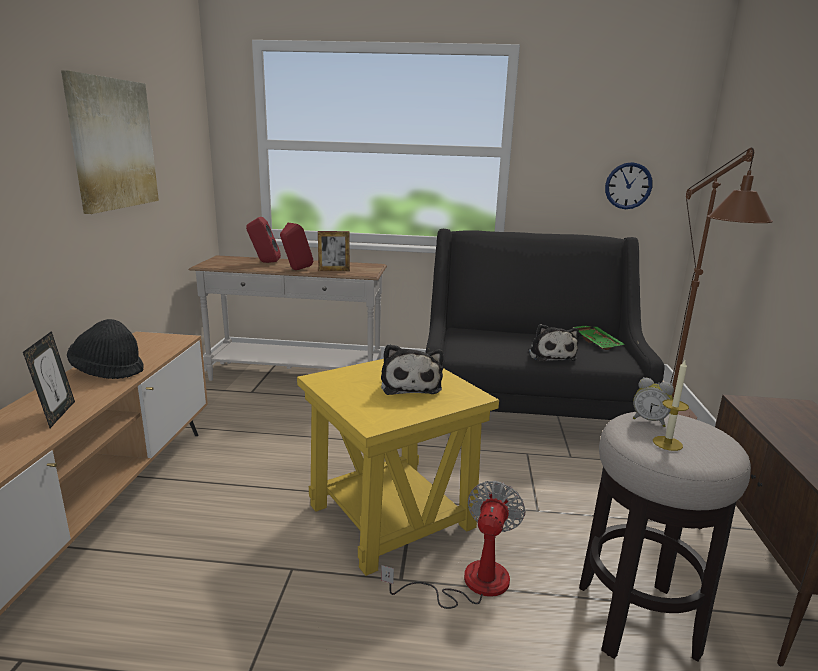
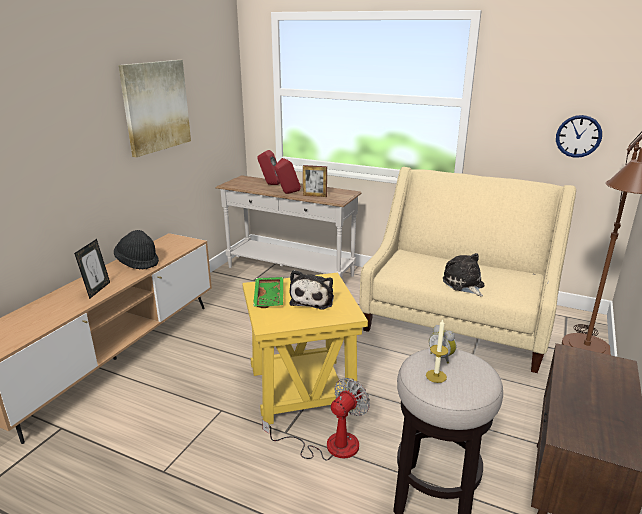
camera: 20 degrees right, 5 degrees up
(526, 409) = (456, 323): black sofa -> beige sofa
(551, 355) = (464, 284): plush toy -> plush toy turned 150 degrees clockwise
(597, 342) = (517, 277): green tray -> green tray (270, 297)

